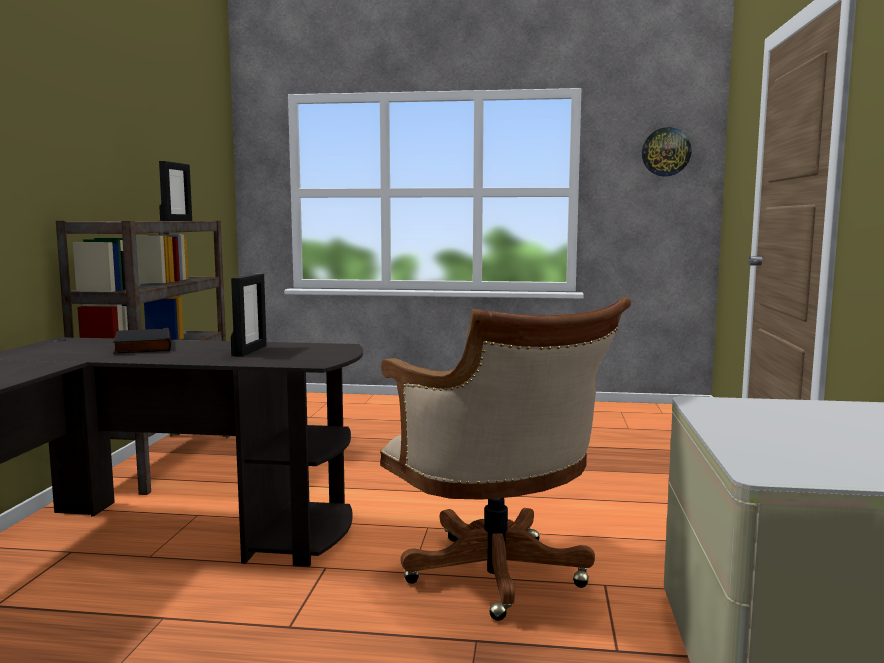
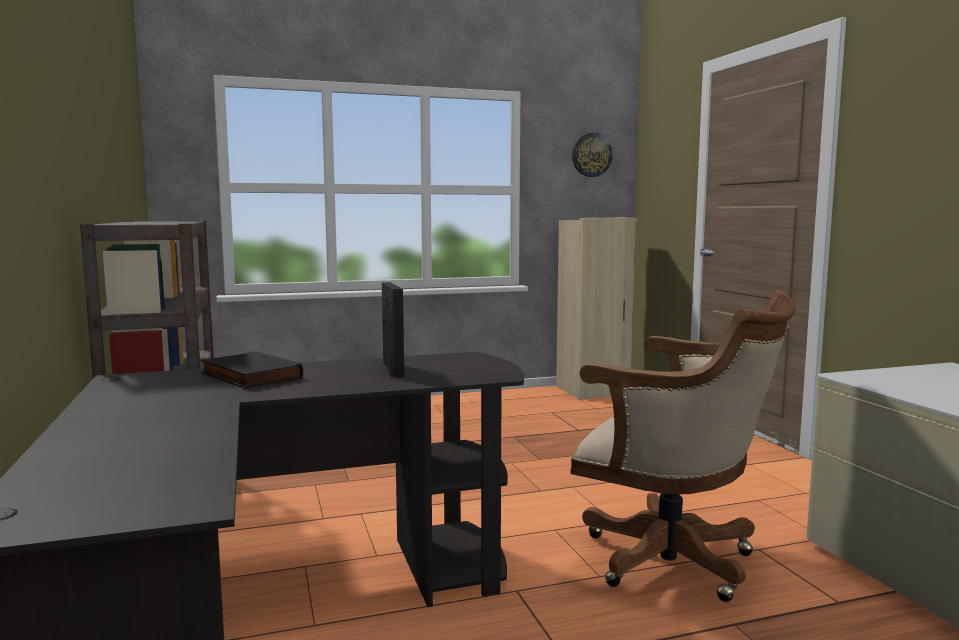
camera: 25 degrees left, 0 degrees up
(176, 220) = (175, 221): picture frame -> none
(655, 411) = (596, 389): none -> beige cabinet

